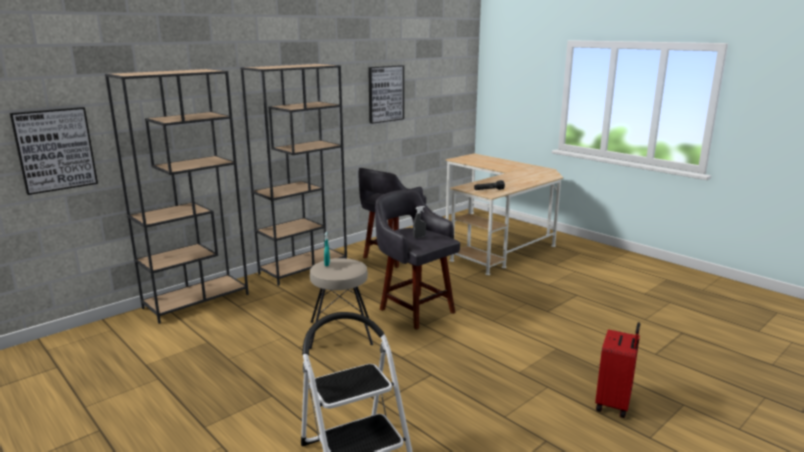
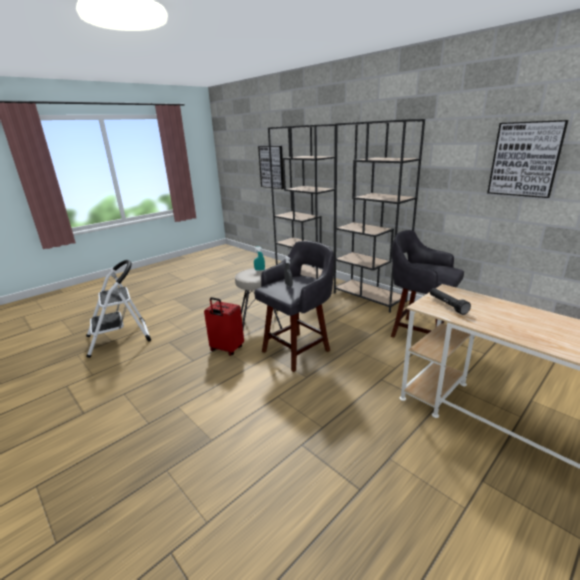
camera: 90 degrees right, 5 degrees up
(614, 404) = (97, 469): red suitcase -> red suitcase (226, 349)

